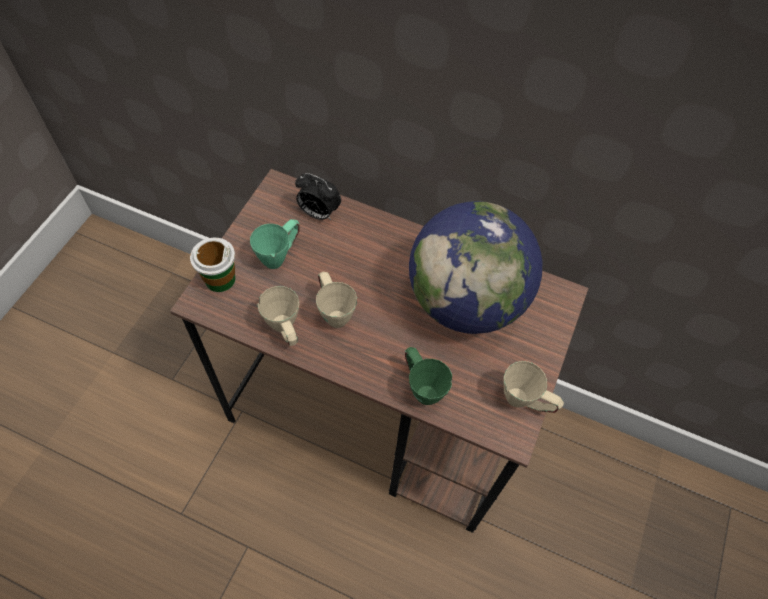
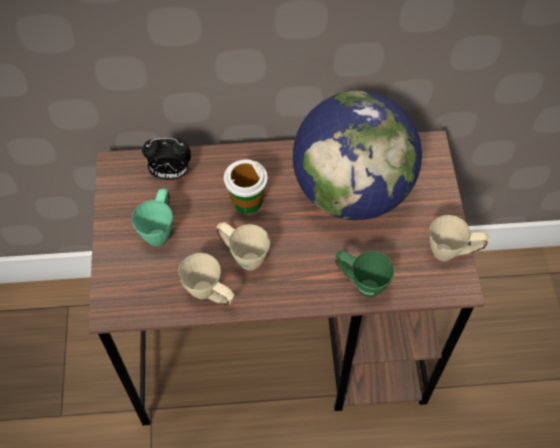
camera: 25 degrees left, 0 degrees up
(220, 279) = (117, 278): cup -> cup (247, 200)

